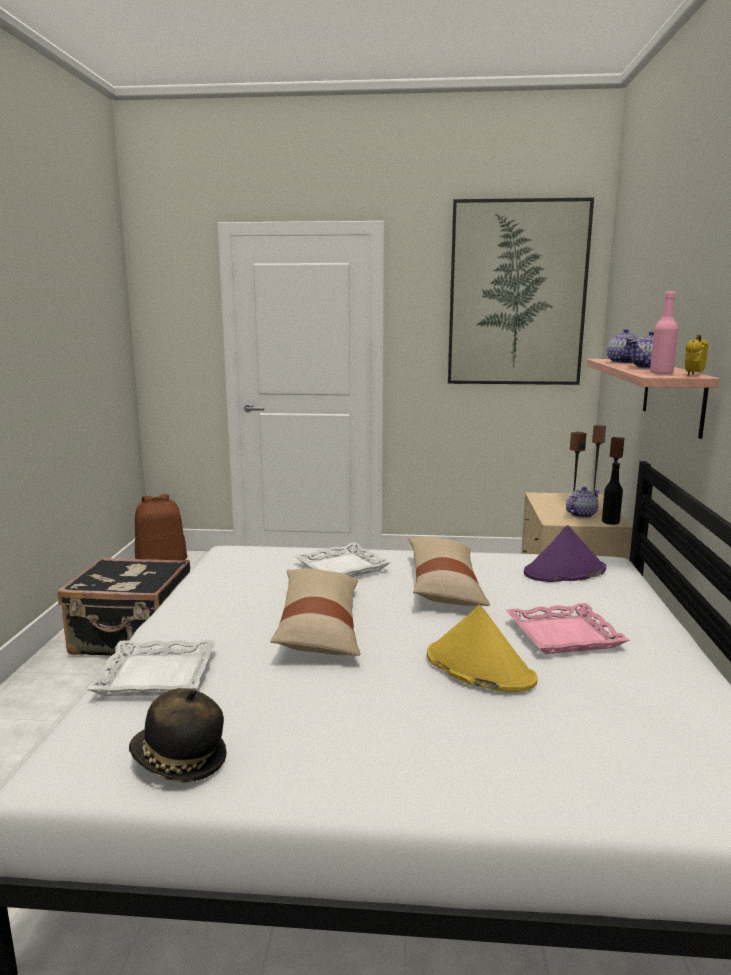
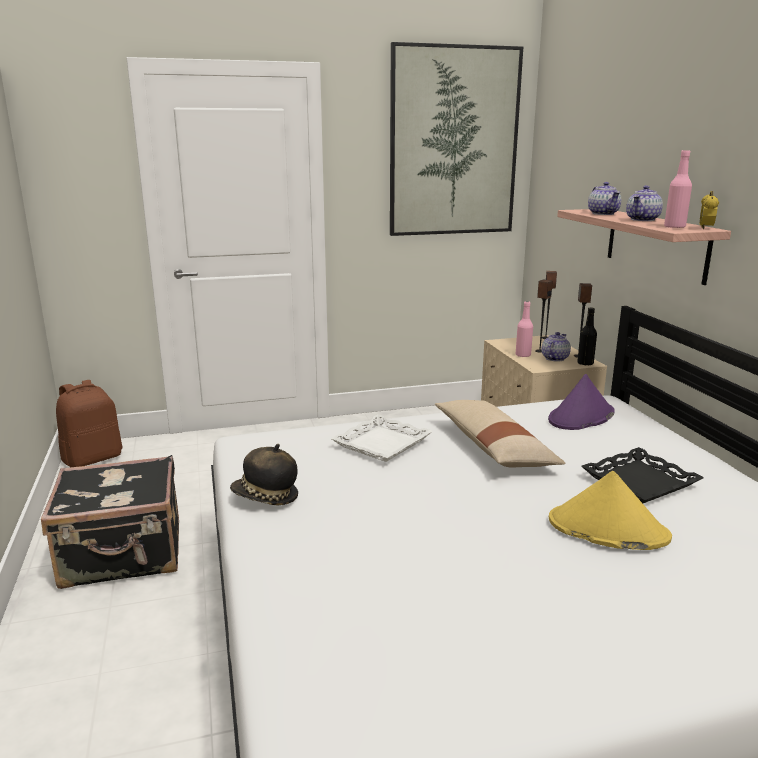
camera: 20 degrees left, 5 degrees up
(156, 676) = (309, 607): white tray -> none
(179, 761) = (430, 701): hat -> hat (265, 498)
(319, 626) = (421, 514): beige pillow -> none
(550, 509) = (523, 355): none -> pink bottle
(563, 635) = (639, 481): pink tray -> black tray

